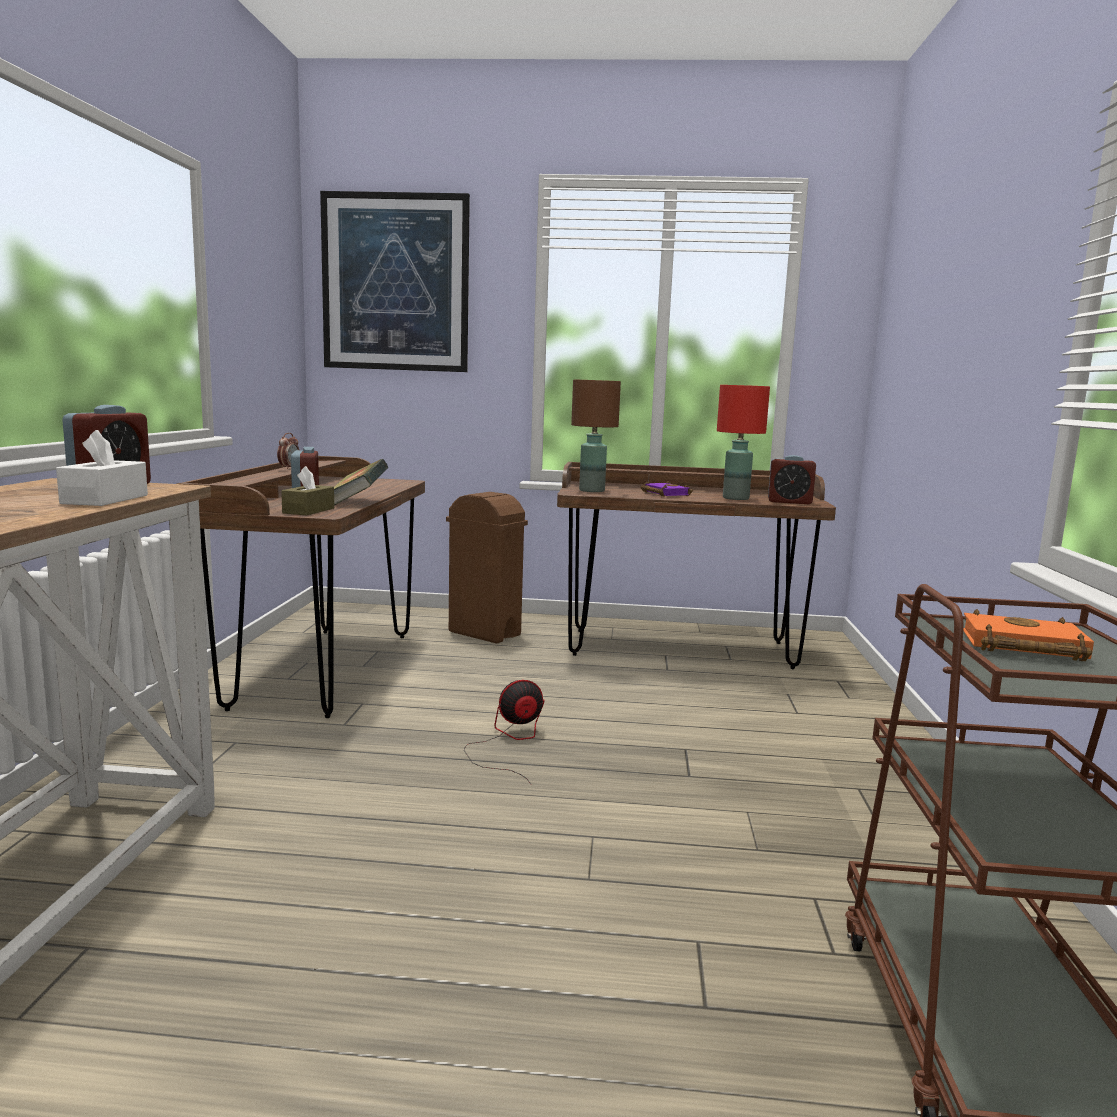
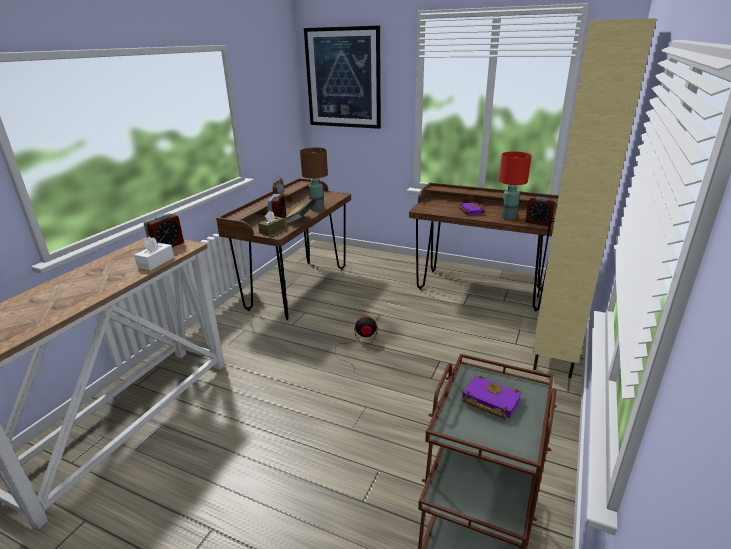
camera: 20 degrees right, 15 degrees up
(485, 634) = (383, 270): brown trash can -> none
(591, 491) = (430, 207): brown table lamp -> brown table lamp (316, 209)
(866, 715) = (554, 350): none -> beige cabinet
(1020, 647) = (488, 401): orange book -> purple book

